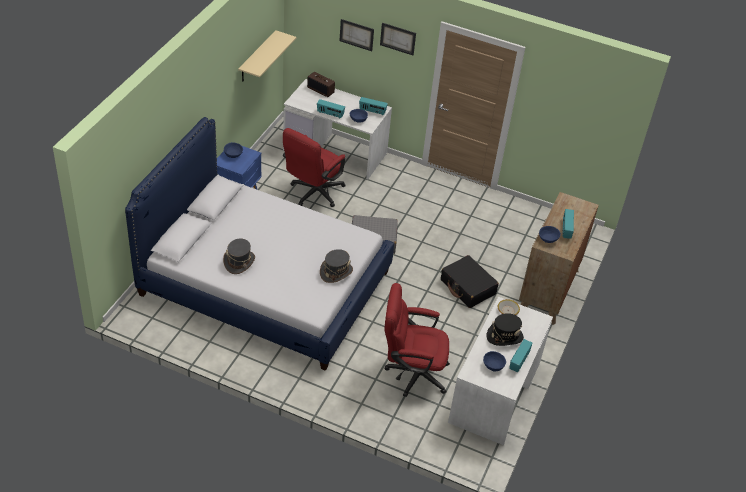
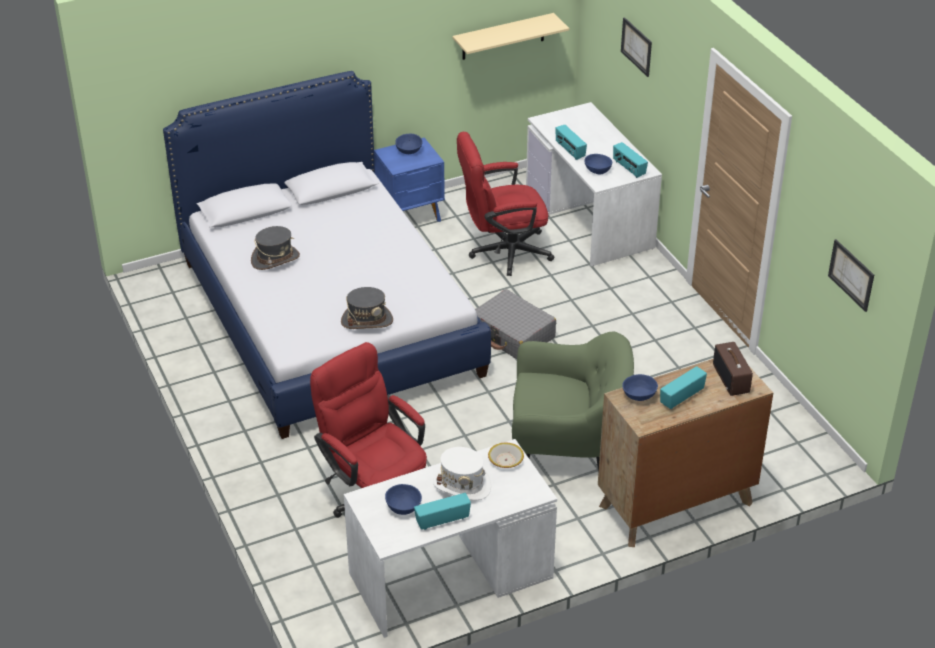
camera: 45 degrees right, 5 degrees down
(321, 90) = (594, 121): radio -> radio (731, 378)
(398, 38) = (672, 64): picture -> picture (851, 275)
(468, 287) = (567, 444): black suitcase -> green armchair
(504, 336) = (462, 485): black hat -> white hat

